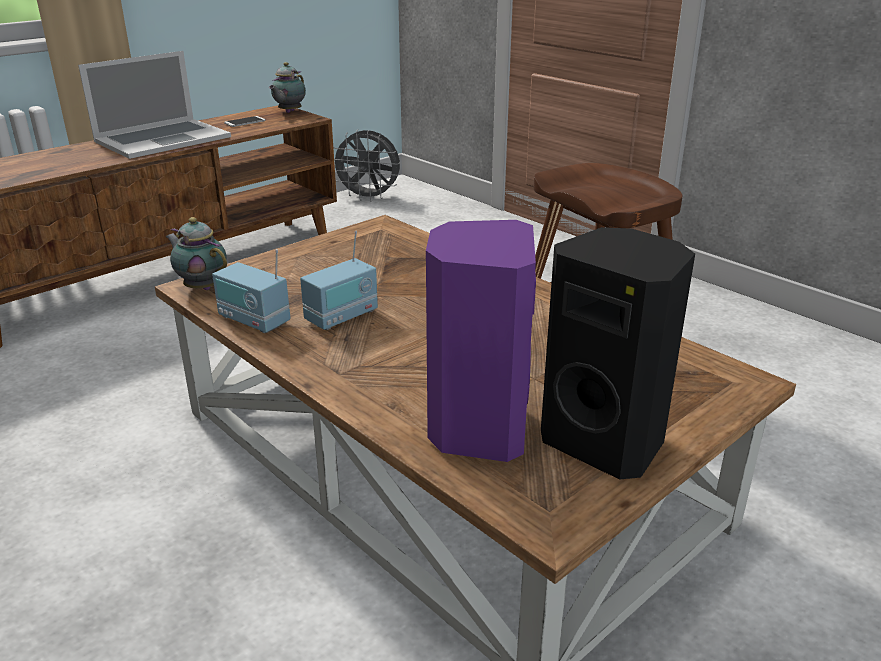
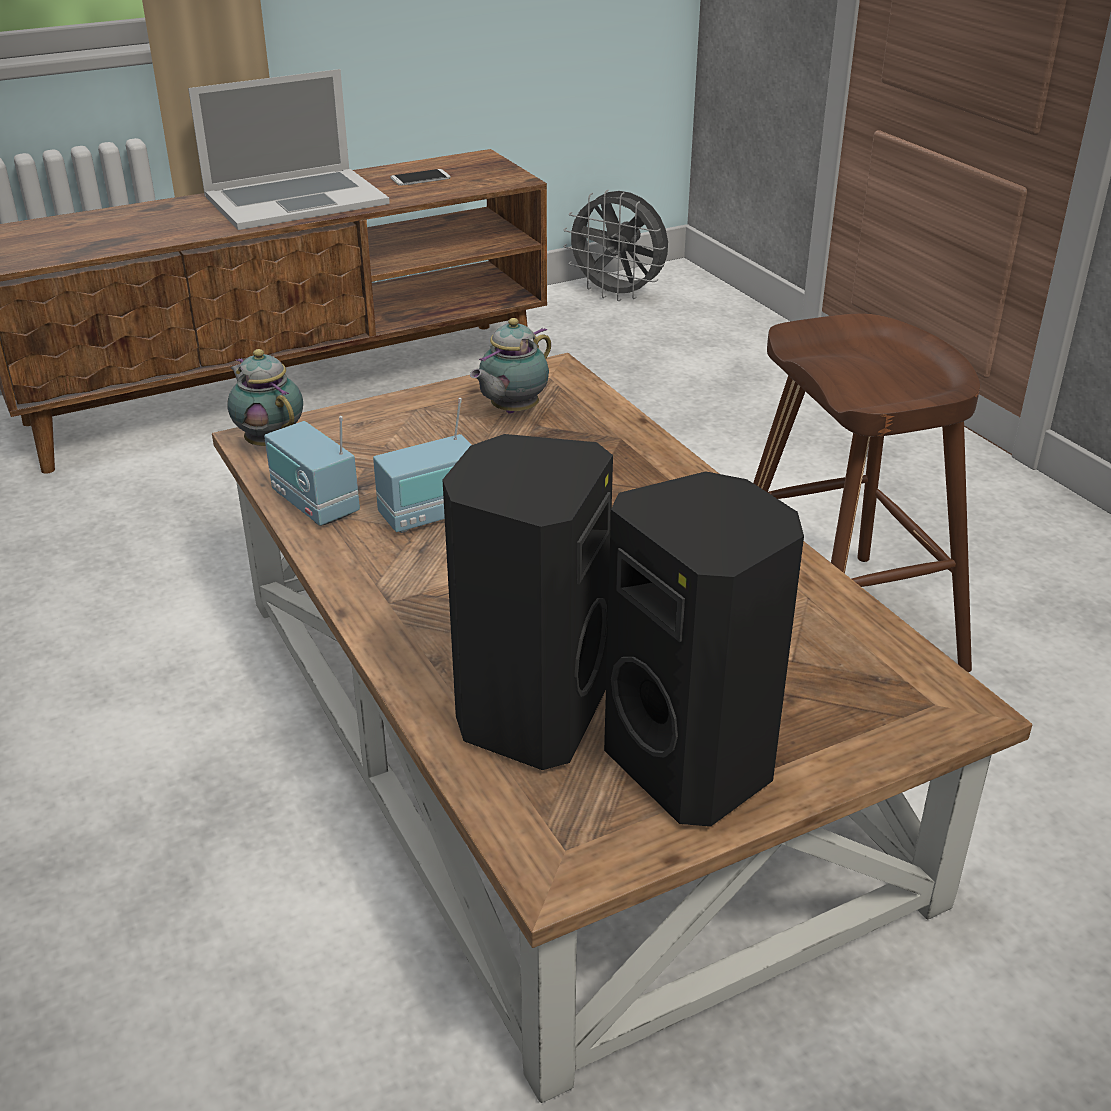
camera: 15 degrees right, 5 degrees up
(288, 112) = (490, 165): teapot -> teapot (512, 411)
(476, 429) = (528, 715): purple speaker -> black speaker

